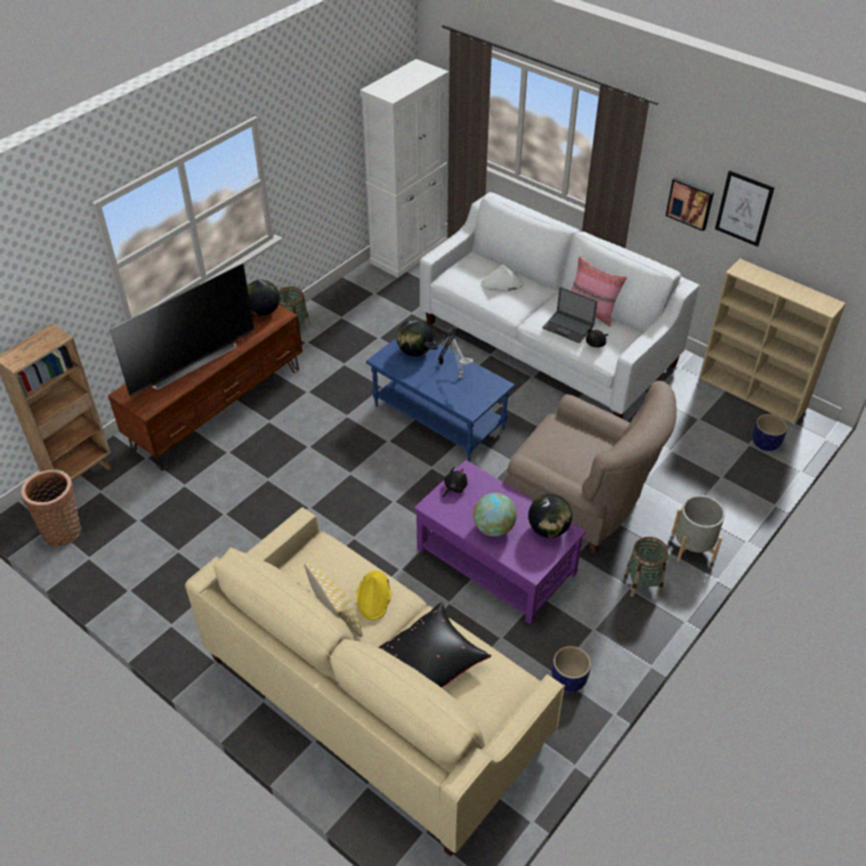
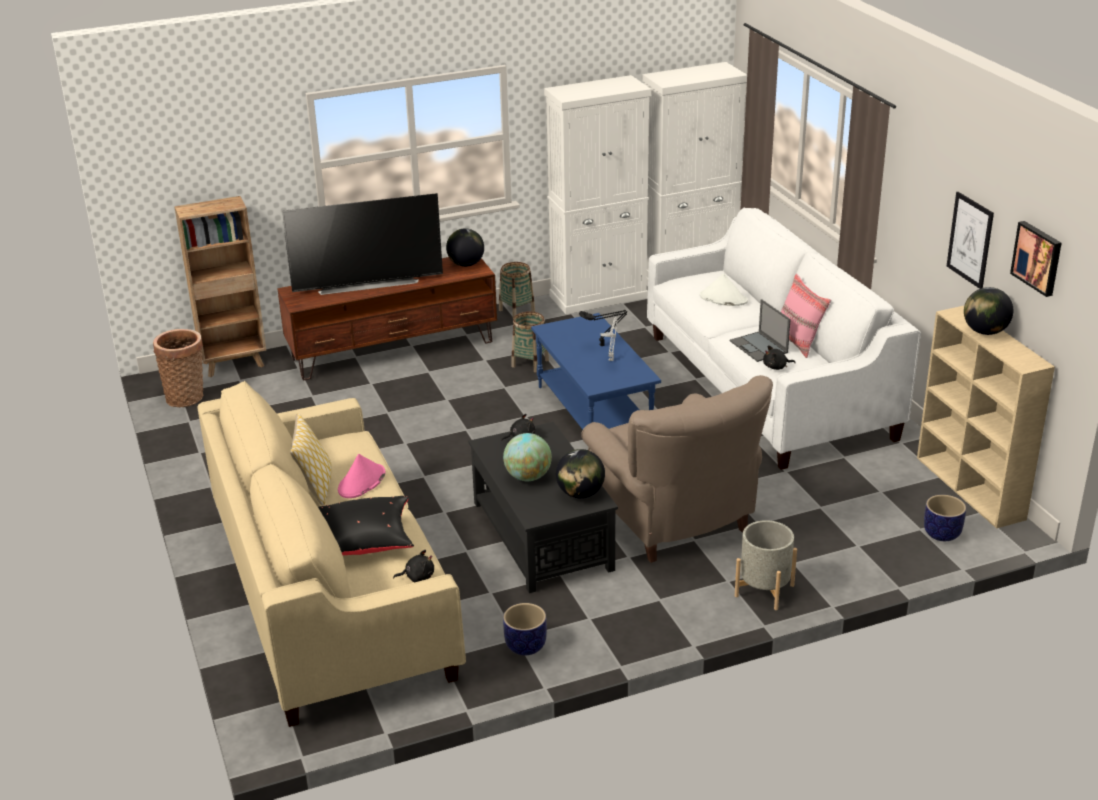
camera: 30 degrees right, 15 degrees down
(350, 292) = (598, 297): none -> white cabinet
(374, 596) = (361, 482): yellow hat -> pink hat
(415, 351) = (585, 331): globe -> globe (985, 332)
(495, 560) = (542, 535): purple coffee table -> black coffee table
(505, 681) = (417, 577): none -> black plush toy
(642, 583) = (678, 601): basket -> basket (530, 363)
(690, 202) = (928, 233): picture -> picture (1038, 258)

